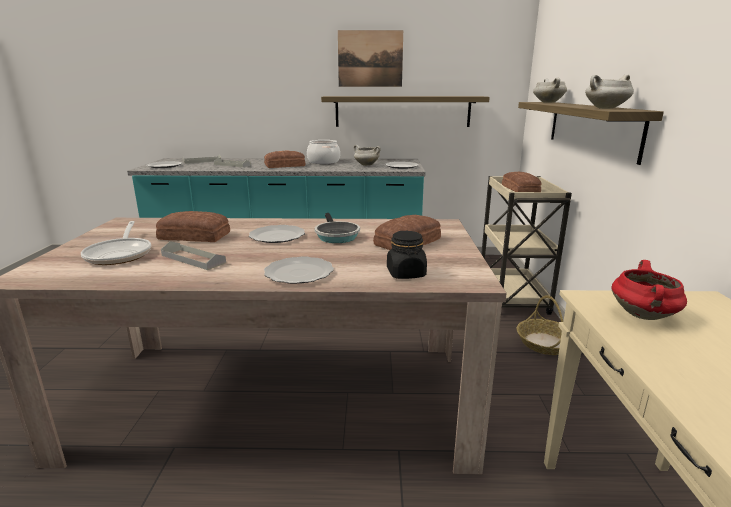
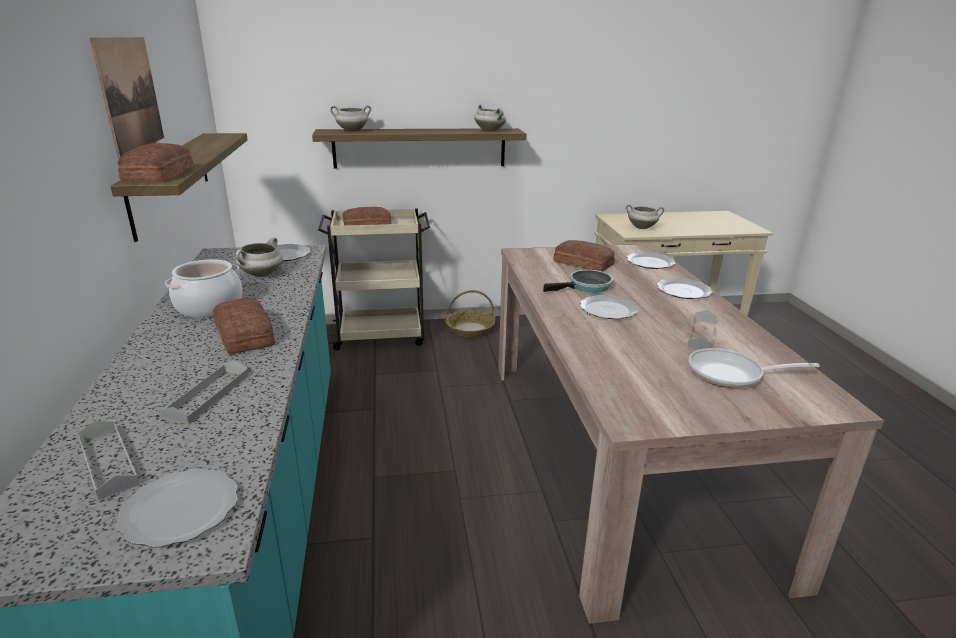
camera: 100 degrees left, 5 degrees up
(120, 254) = (731, 374): frying pan -> frying pan turned 150 degrees counterclockwise
(194, 236) = (642, 350): bread -> bread (157, 174)
(406, 274) = (650, 263): black jar -> plate
(644, 316) = (642, 227): red cooking pot -> white cooking pot

